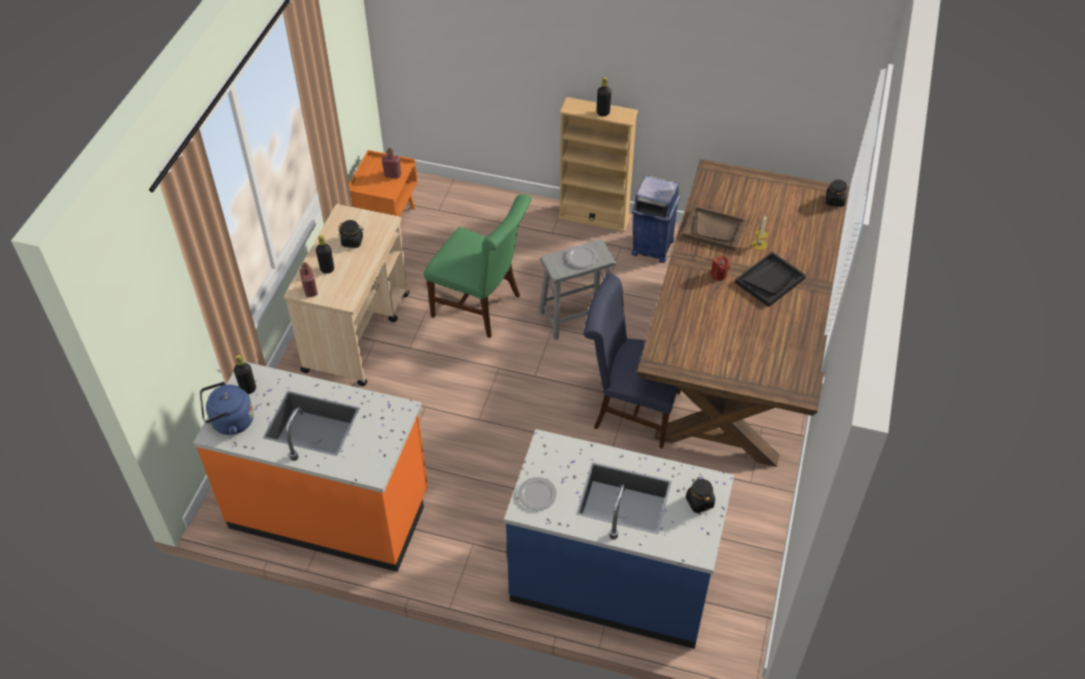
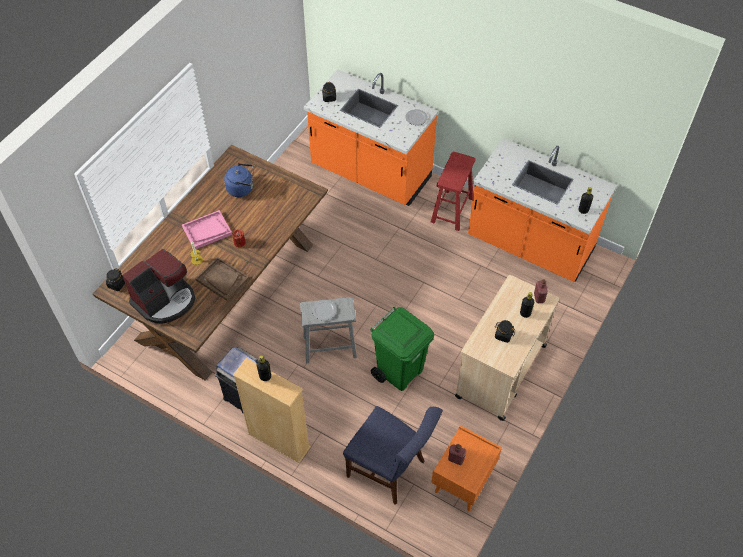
camera: 165 degrees left, 5 degrees up
(230, 422) = (594, 192): blue kettle -> blue kettle (242, 188)
(461, 543) = (452, 210): none -> red stool
(481, 307) = (400, 371): green chair -> green trash can
(613, 580) = (370, 173): blue counter -> orange counter
(631, 409) = (319, 267): blue chair -> blue chair (390, 470)
(766, 196) = (165, 300): none -> coffee machine
(770, 280) = (207, 231): black tray -> pink tray

